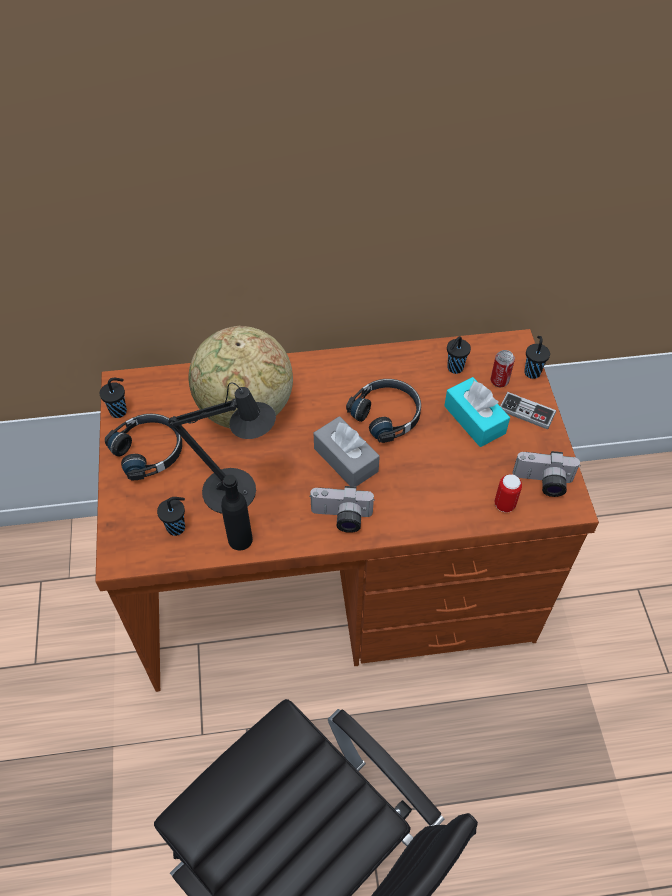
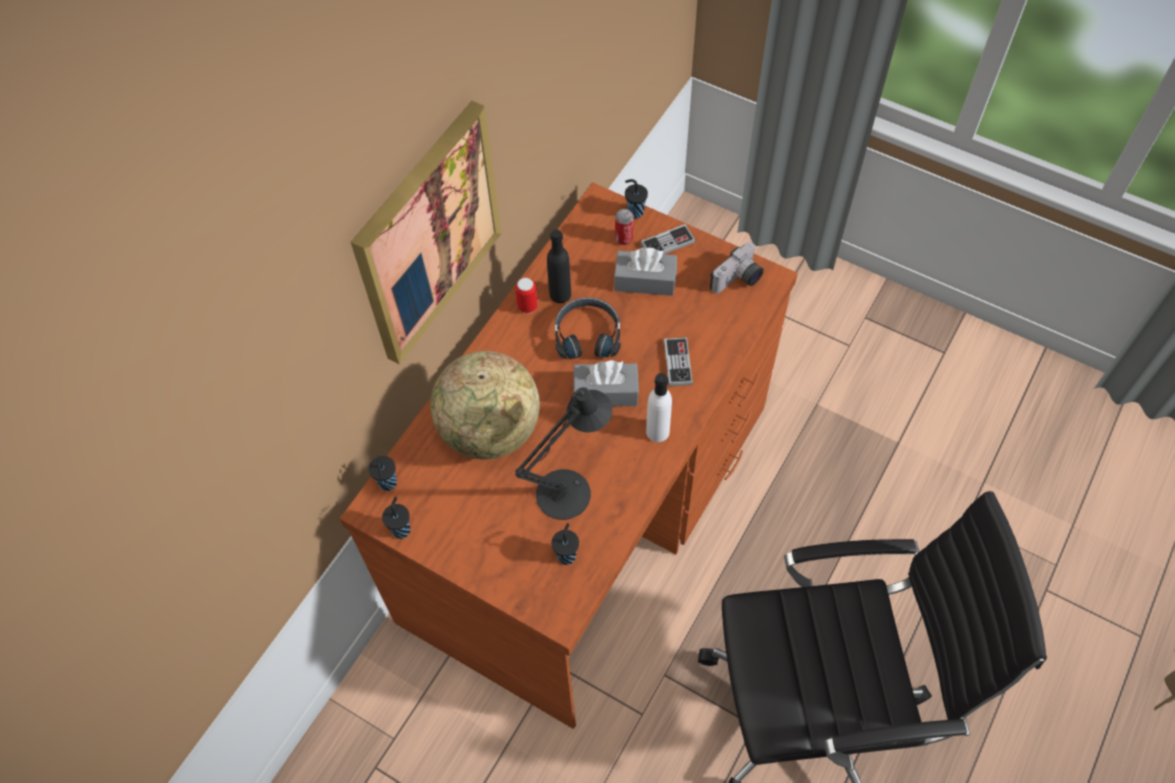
camera: 50 degrees left, 5 degrees up
(149, 450) = (467, 530): black headphones -> none
(240, 539) = (617, 515): black bottle -> black bottle (560, 294)
(288, 205) = (428, 234): none -> picture
(341, 518) = (657, 431): camera -> white bottle
(419, 491) = (678, 362): none -> game controller
(454, 368) = (584, 258): black cup -> black cup (387, 484)
(474, 419) = (645, 281): turquoise tissue box -> grey tissue box
(504, 504) = (735, 317): can -> can (527, 306)

